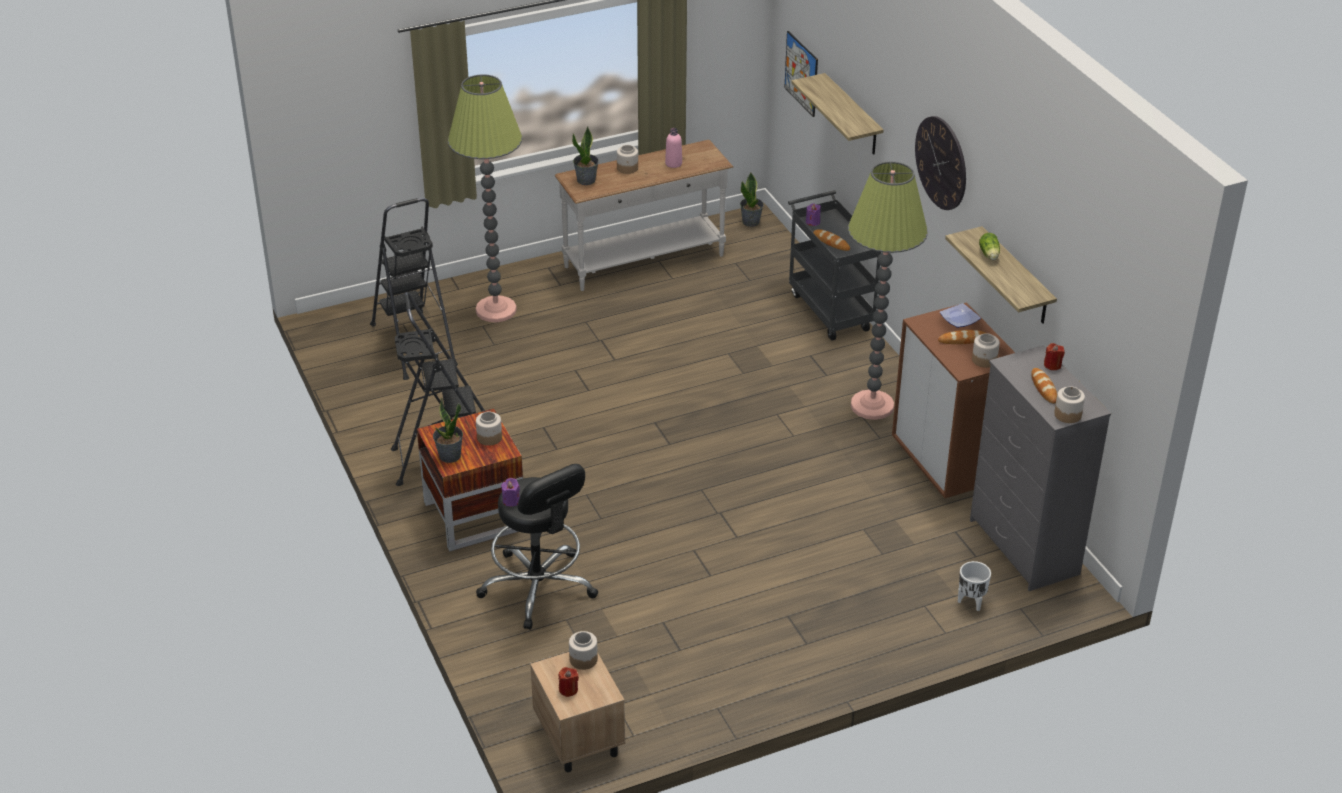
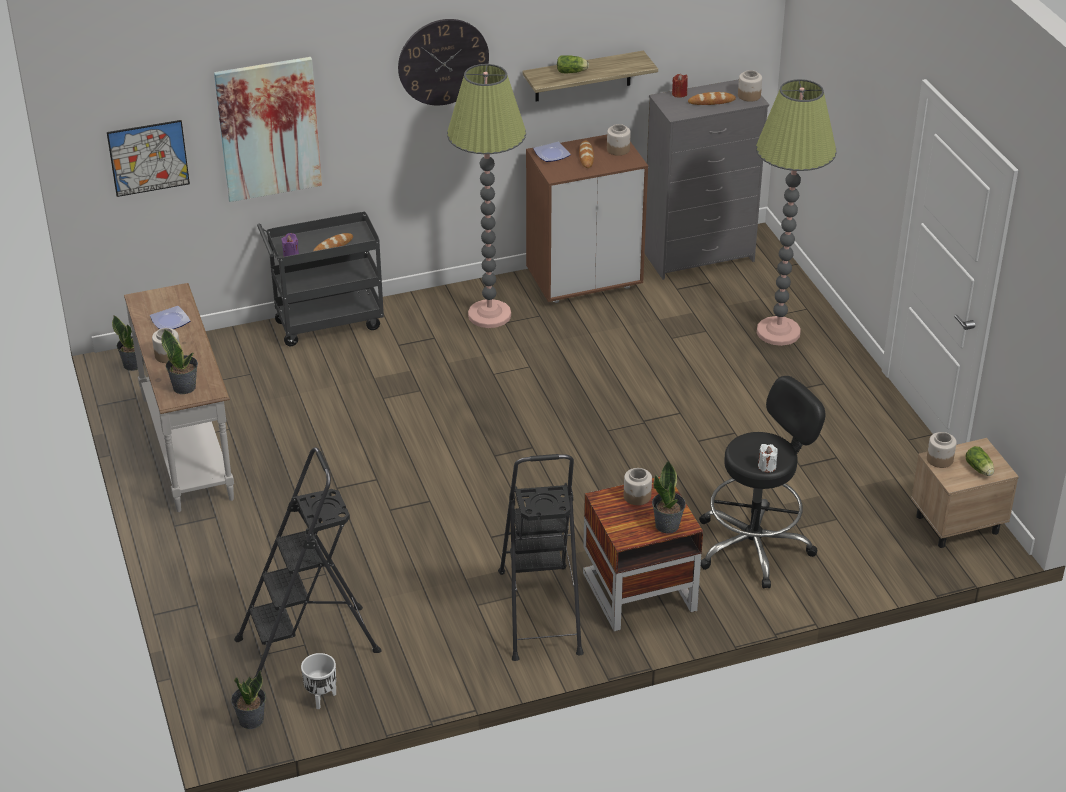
camera: 85 degrees left, 0 degrees up
(336, 326) = (251, 719): none -> potted plant
(496, 310) = (254, 571): floor lamp -> floor lamp (778, 332)
(511, 501) = (767, 466): purple candle -> white candle
(568, 689) = (979, 469): red candle -> lettuce
(673, 163) = (170, 322): pink bottle -> plate
(852, 116) = (268, 129): shelf -> picture
(970, 602) = (768, 291): white planter -> white planter (321, 698)

